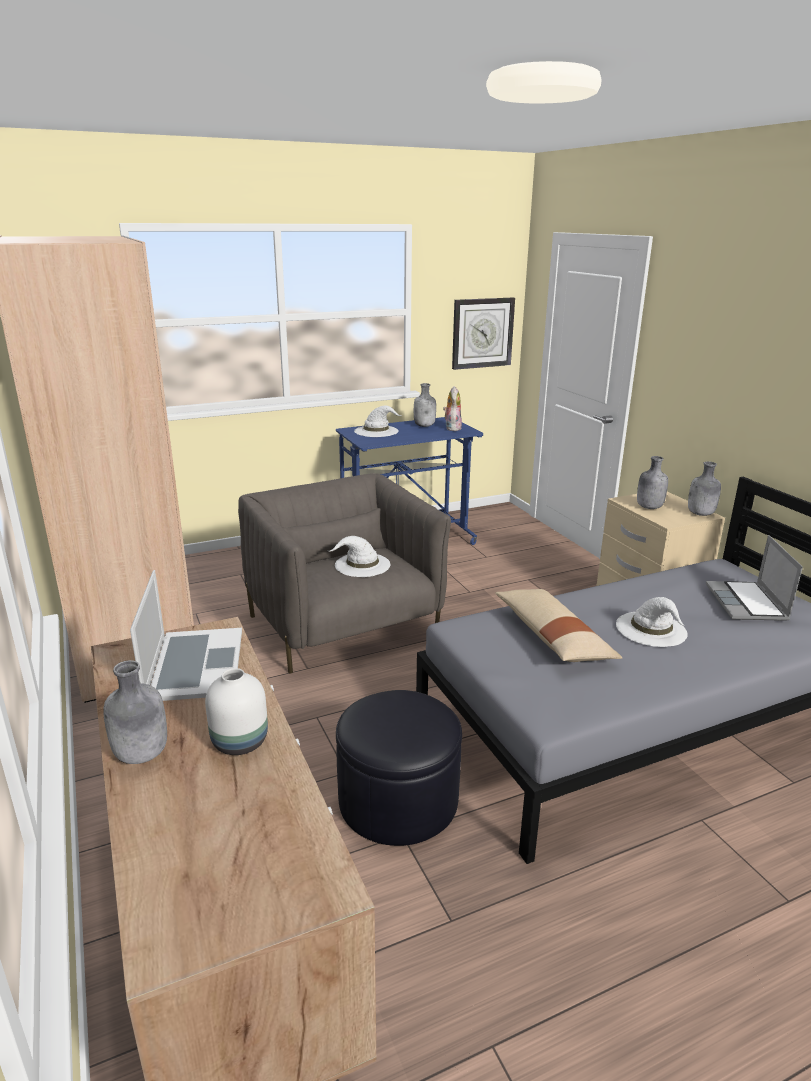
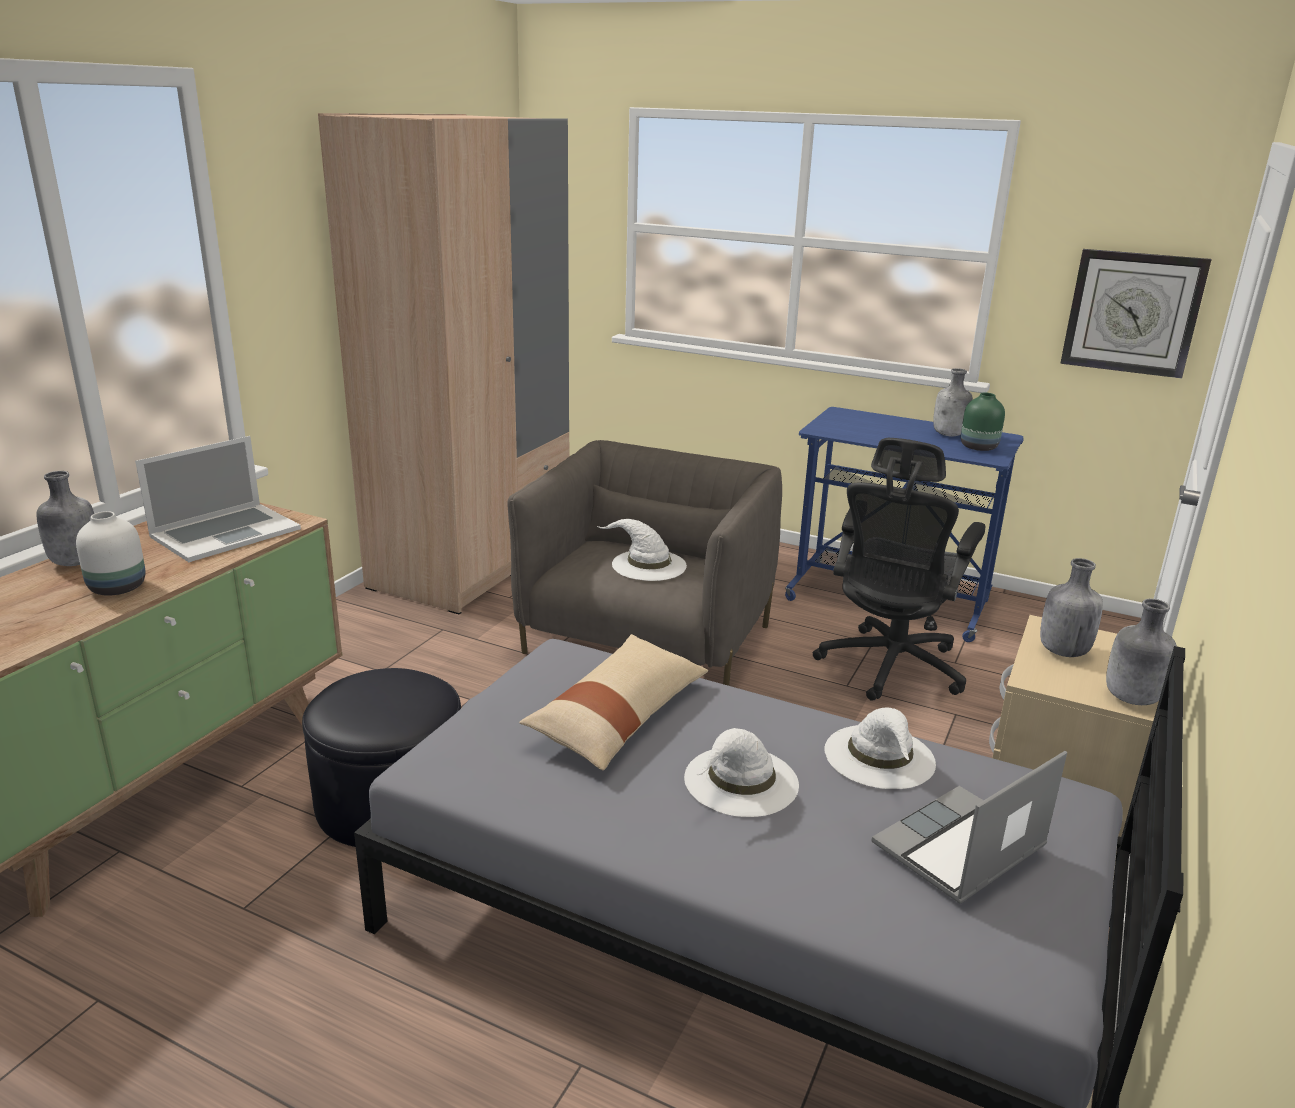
camera: 50 degrees right, 0 degrees up
(377, 431) = (870, 422): white hat -> white hat (880, 757)
(452, 428) = (979, 448): plush toy -> green vase
(471, 575) = (889, 670): none -> office chair

